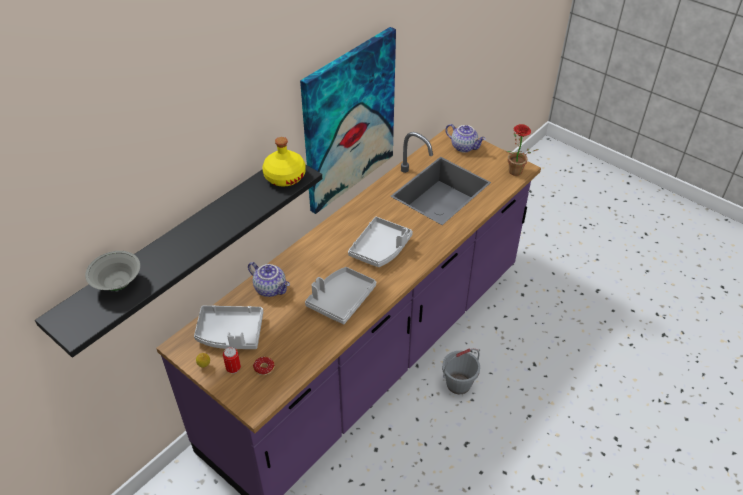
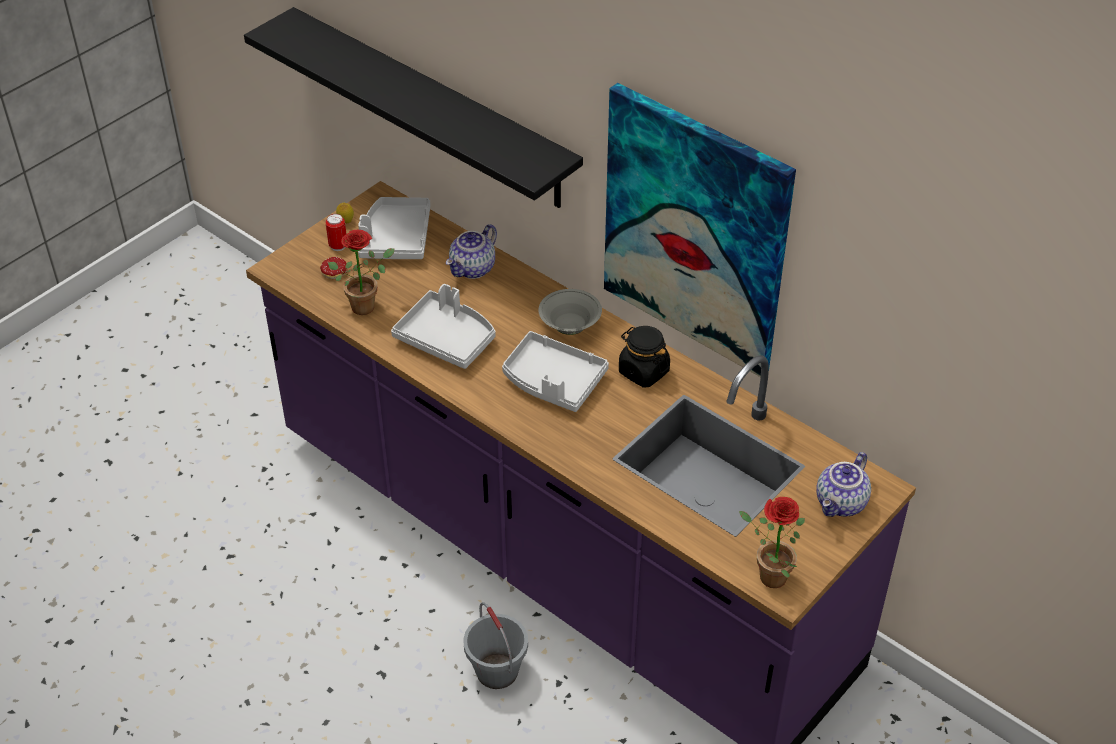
camera: 90 degrees right, 0 degrees up
(118, 283) = (337, 49): grey bowl -> grey bowl (570, 327)
(284, 176) = (527, 158): yellow bottle -> none
(303, 346) = (367, 304): none -> potted plant
(372, 211) = (643, 372): none -> black jar

